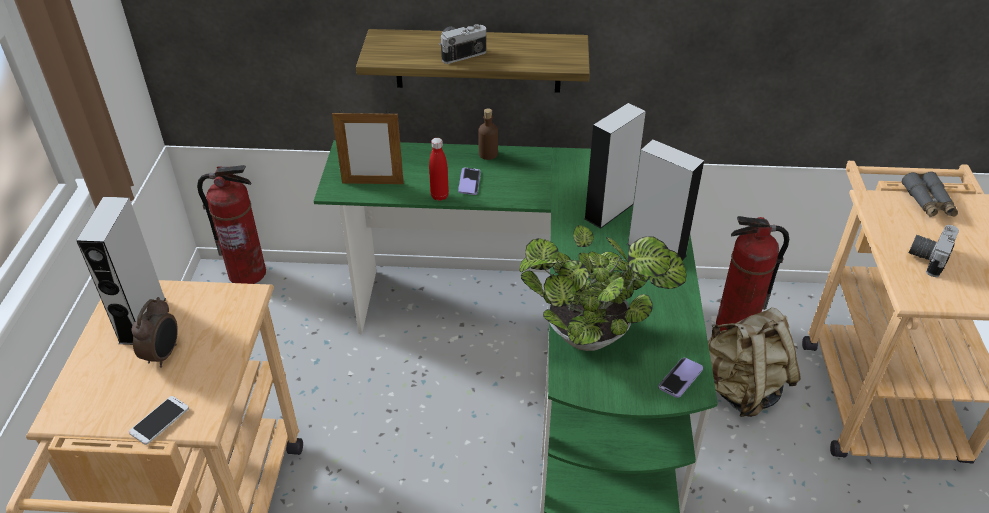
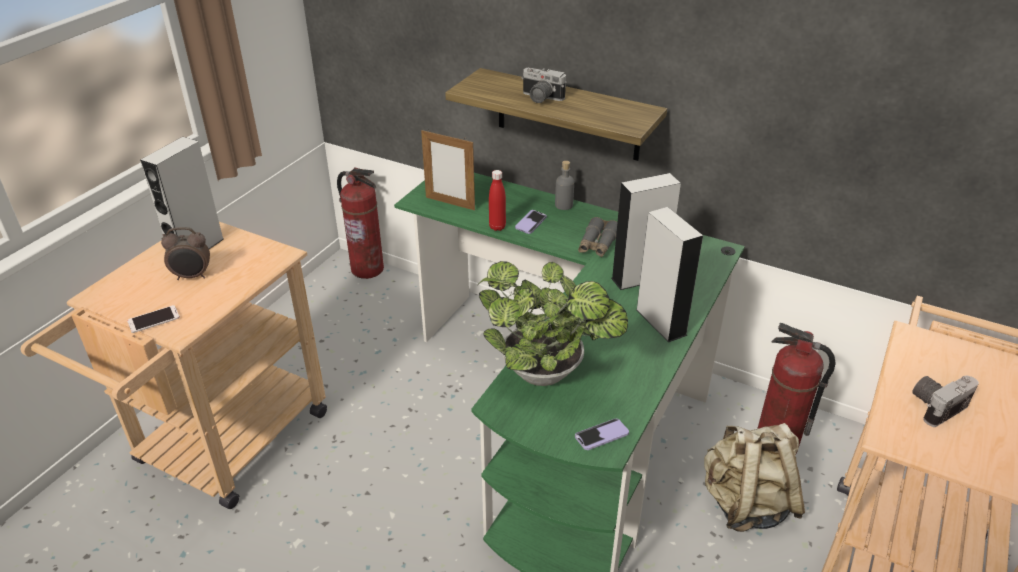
camera: 25 degrees right, 5 degrees down
(164, 354) = (192, 276): alarm clock -> alarm clock turned 45 degrees clockwise
(460, 52) = (540, 98): camera -> camera turned 150 degrees counterclockwise
(488, 154) = (564, 205): brown bottle -> grey bottle
(928, 202) = (976, 355): grey binoculars -> grey binoculars (597, 244)

